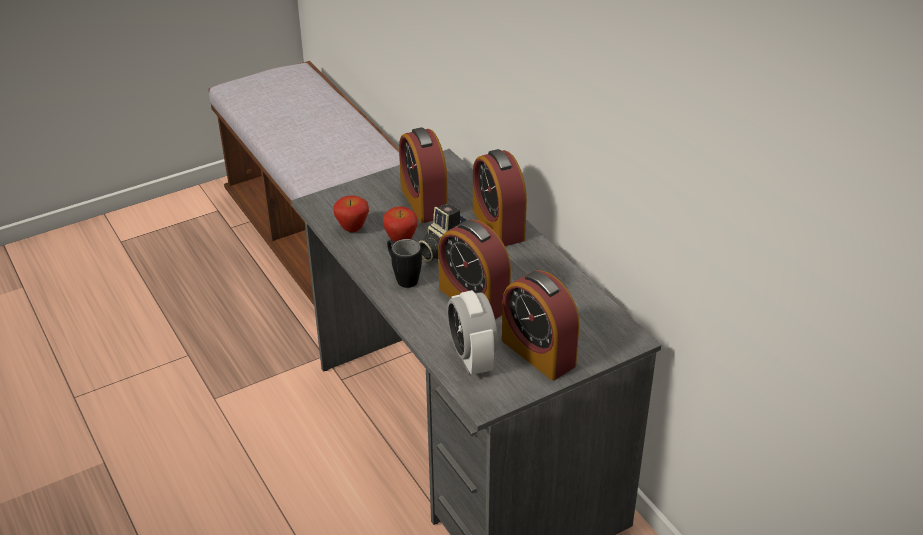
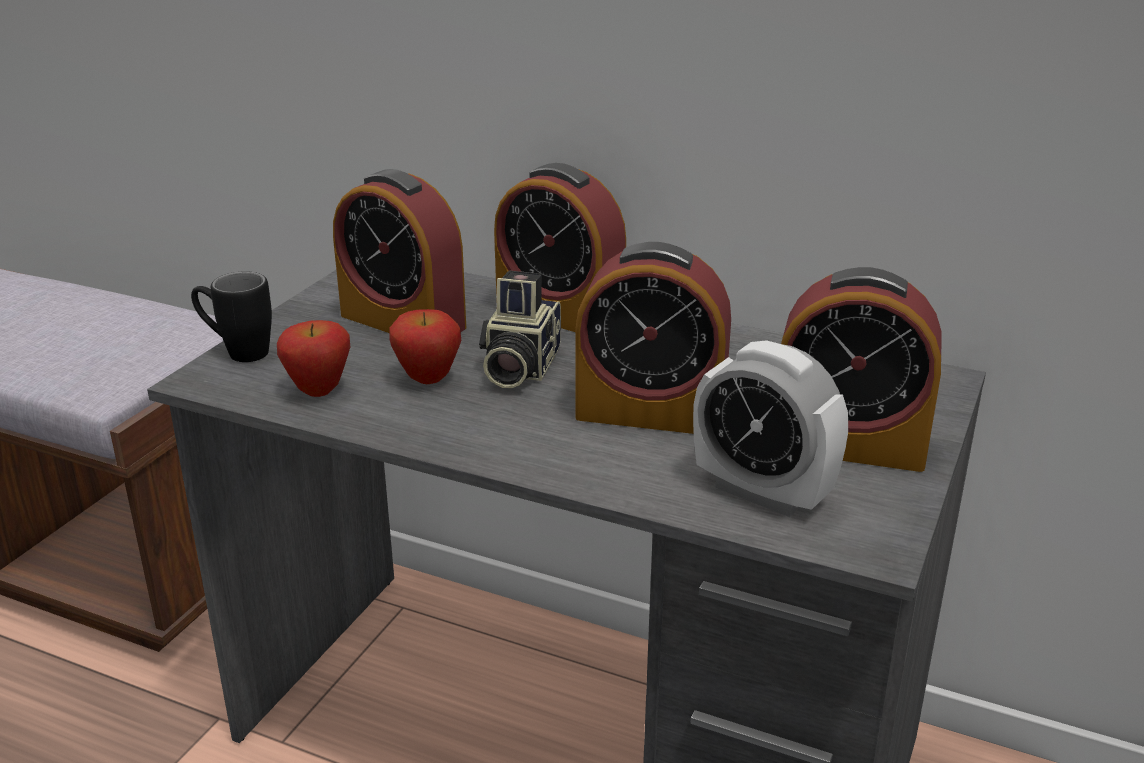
camera: 35 degrees left, 10 degrees down
(403, 277) = (494, 426): black mug -> black mug (237, 352)

